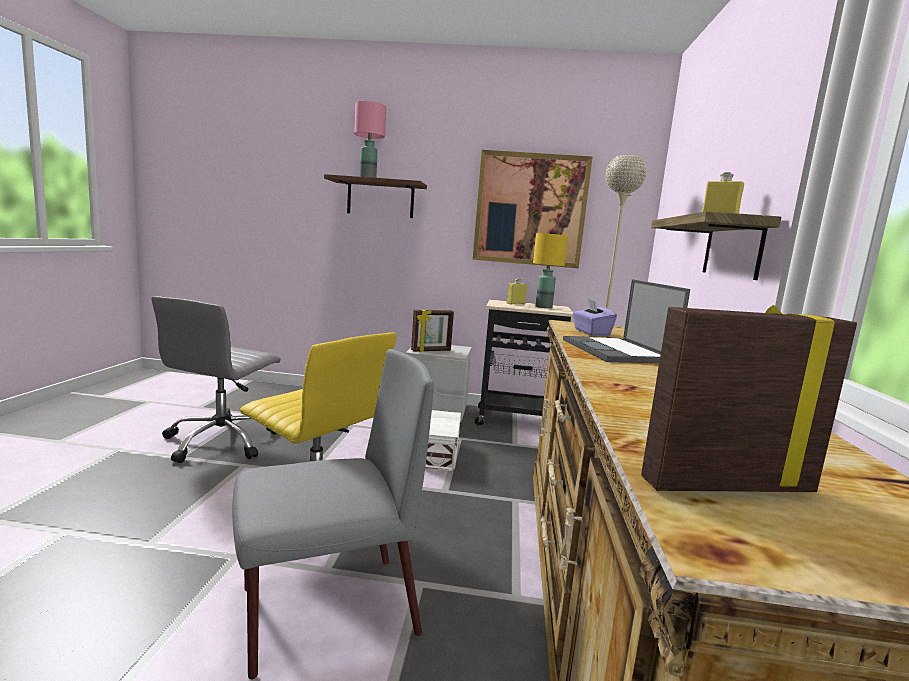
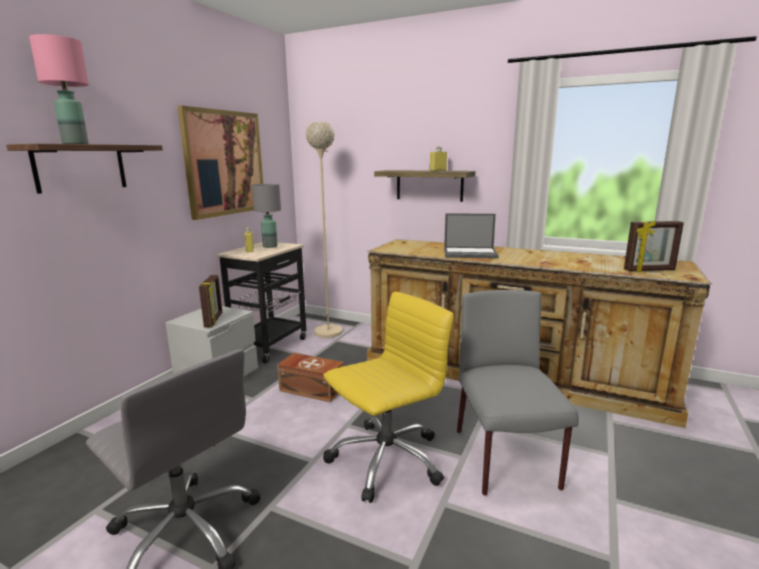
camera: 70 degrees left, 5 degrees up
(440, 454) = (311, 389): white storage box -> brown storage box
(543, 307) = (270, 246): yellow table lamp -> grey table lamp
(591, 332) = (417, 250): purple tissue box -> none
(725, 485) = (649, 270): picture frame -> picture frame turned 105 degrees counterclockwise

